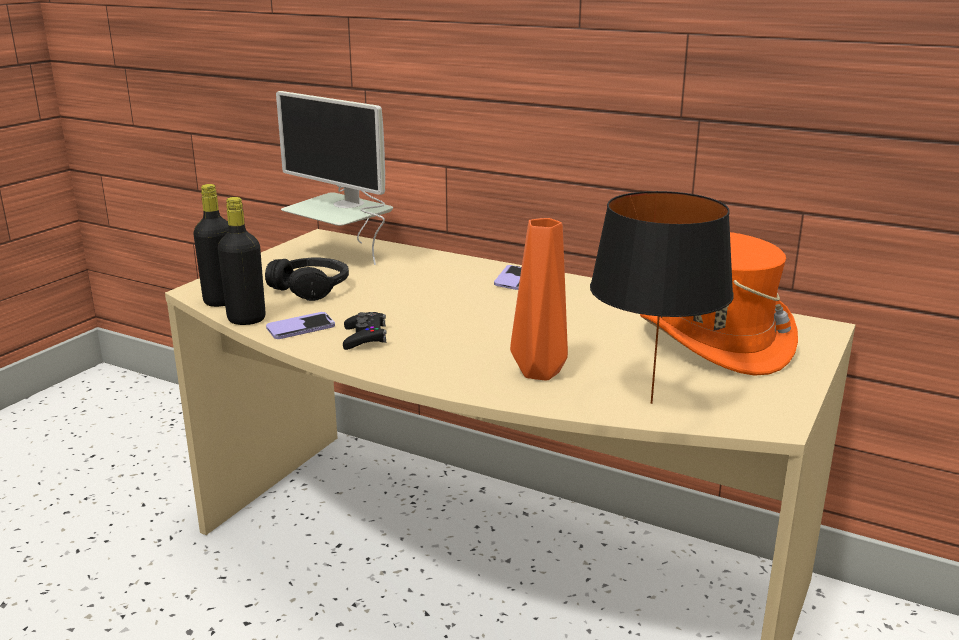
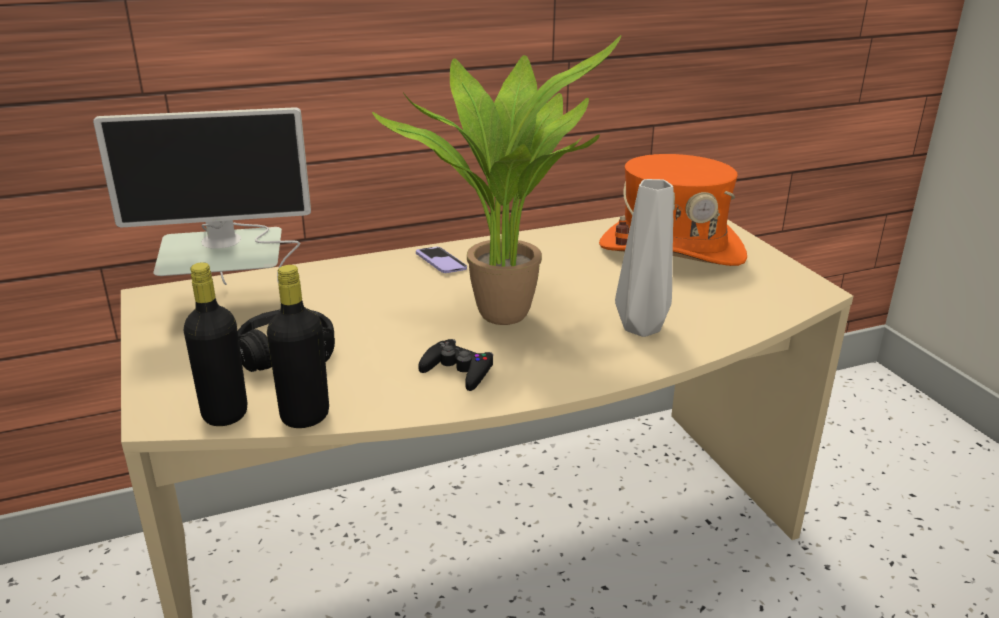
camera: 50 degrees left, 5 degrees up
(301, 328) = (380, 394): phone -> none
(476, 322) = (505, 311): none -> potted plant
(539, 374) = (643, 329): orange vase -> grey vase
(652, 404) = (745, 312): black table lamp -> none

